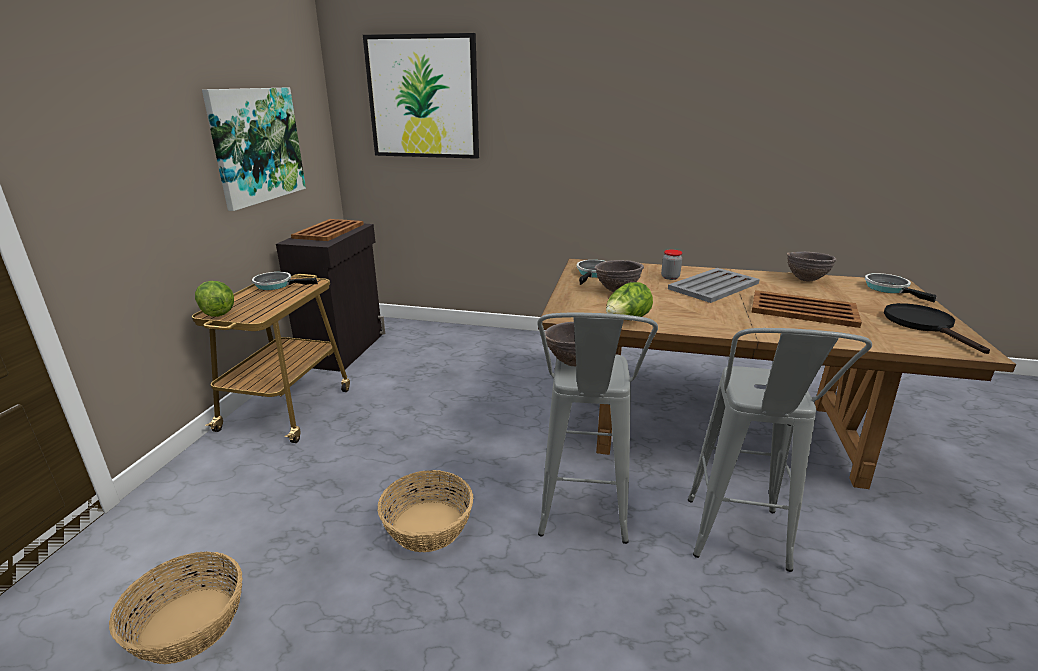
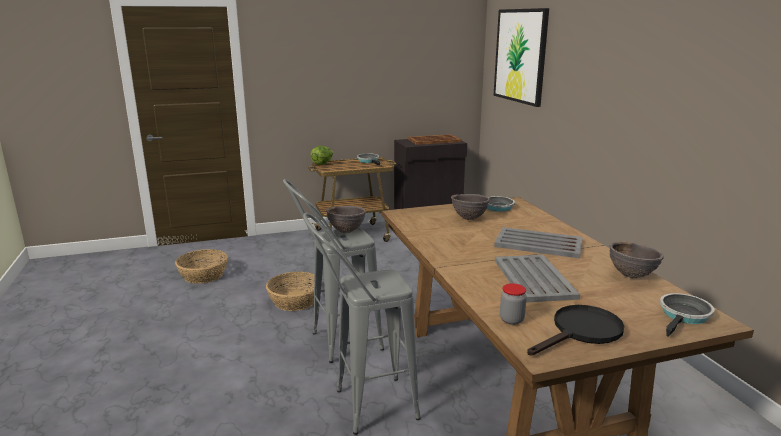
camera: 60 degrees right, 5 degrees down
(257, 145) = (399, 79): picture -> none
(627, 320) = (416, 229): lettuce -> none
(670, 277) = (532, 228): jar -> jar (511, 320)
(802, 310) = (534, 278): brown tray -> grey tray

